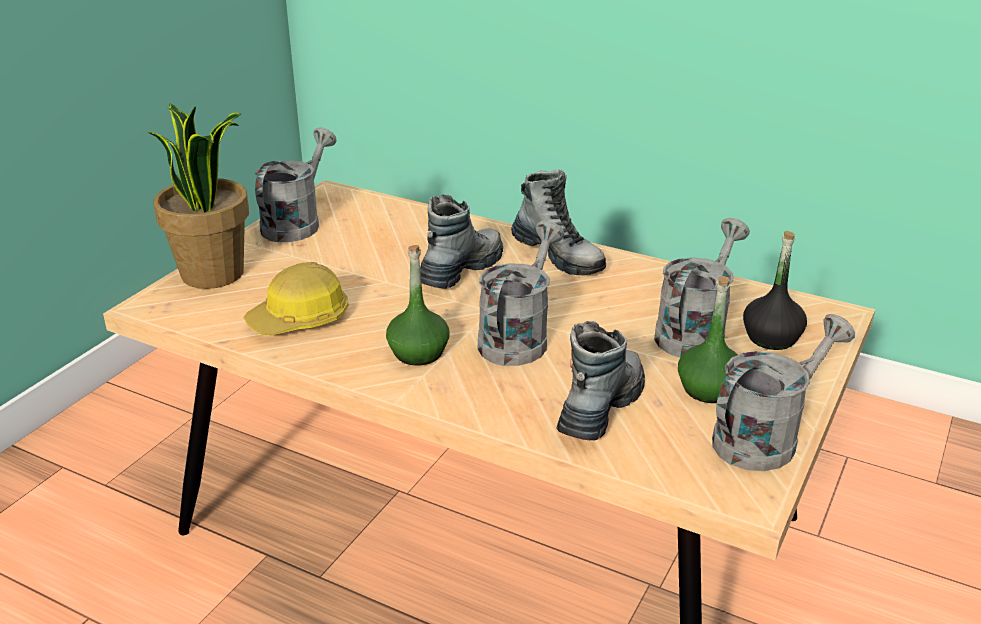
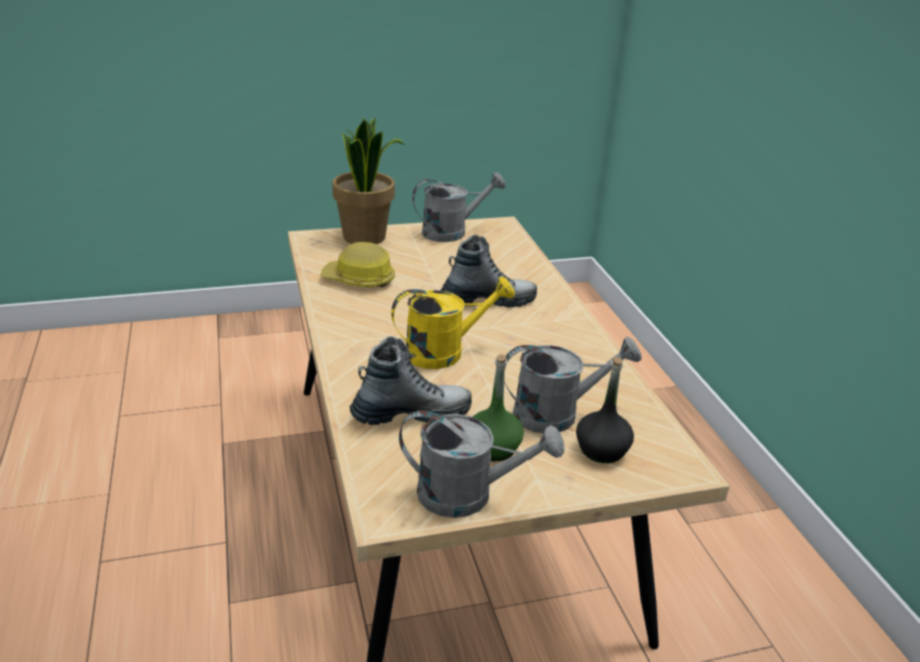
camera: 45 degrees right, 0 degrees up
(418, 353) = (379, 328): green bottle -> none
(518, 337) = (444, 352): grey watering can -> yellow watering can
(558, 255) = (564, 323): boot -> none

